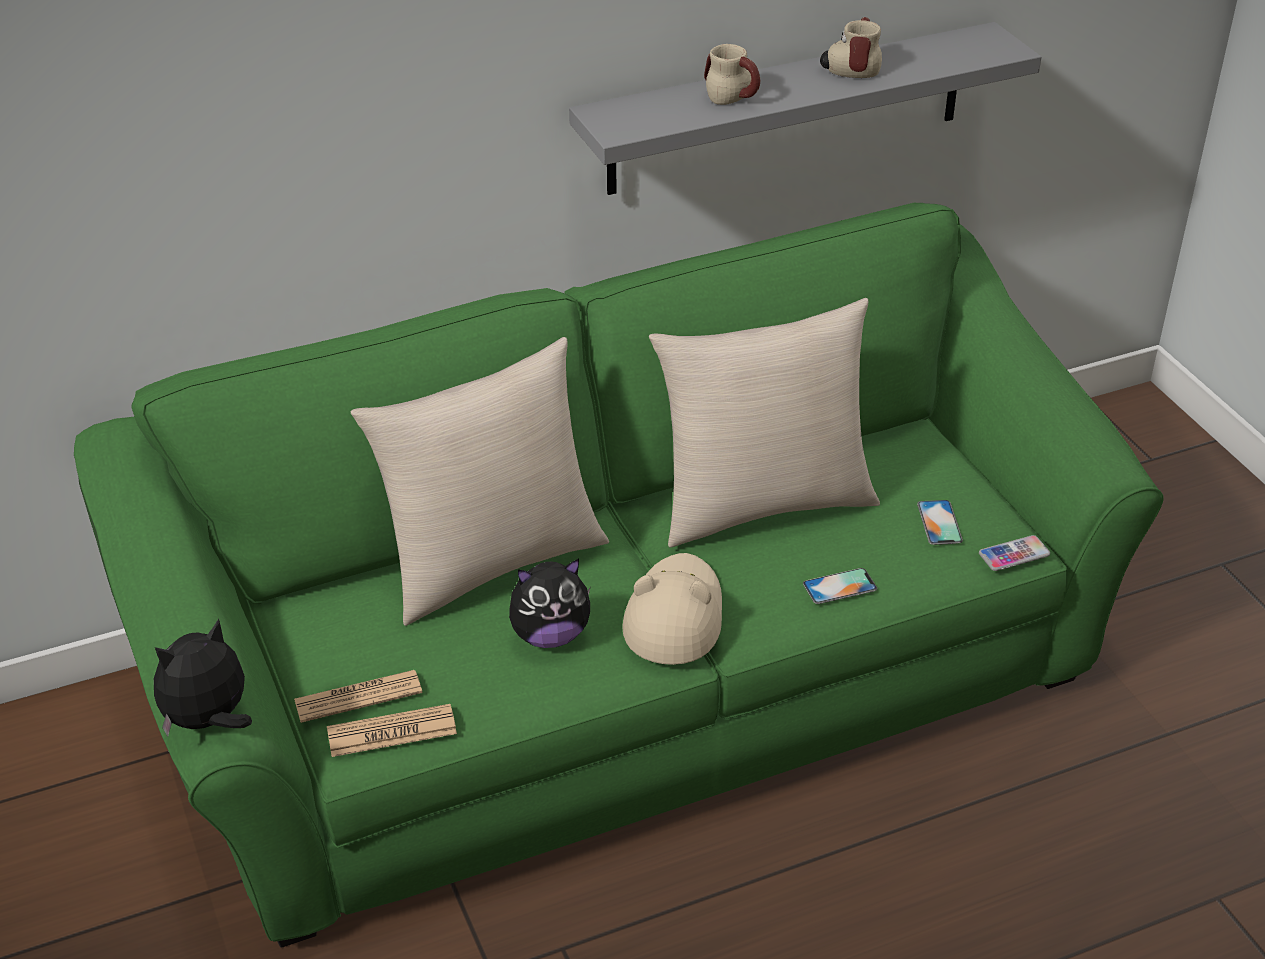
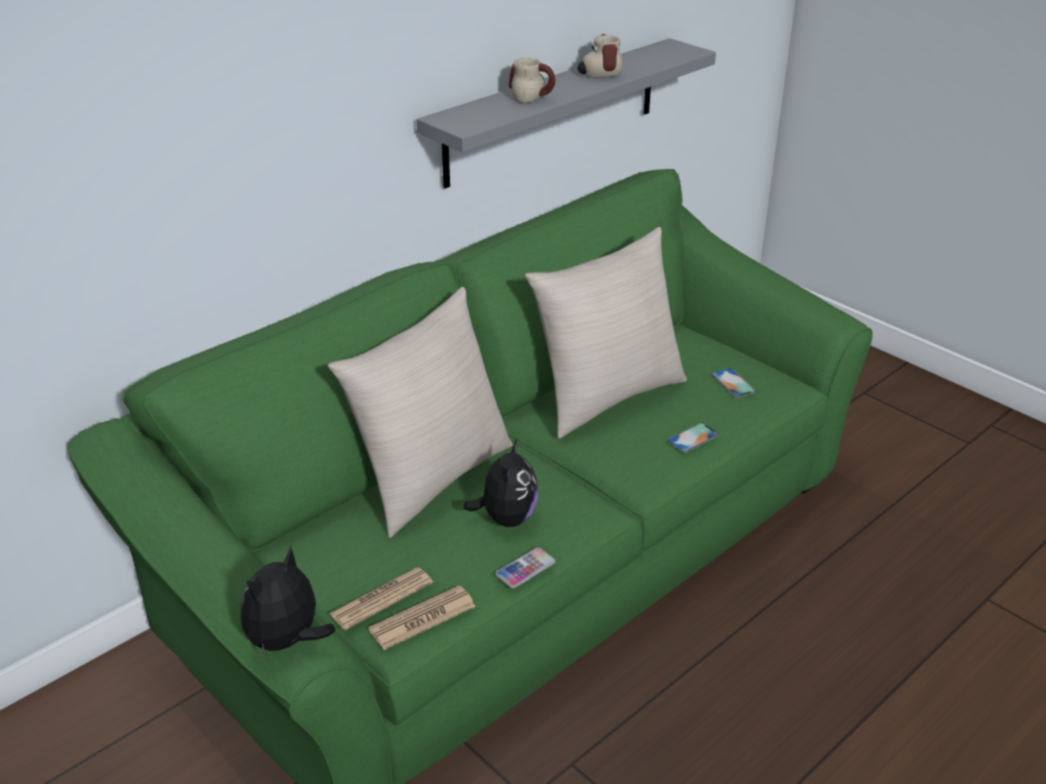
camera: 20 degrees left, 5 degrees down
(550, 635) = (506, 518): plush toy -> plush toy turned 45 degrees counterclockwise
(674, 616) = (589, 484): beige hat -> none
(1014, 554) = (792, 393): phone -> phone (525, 569)

